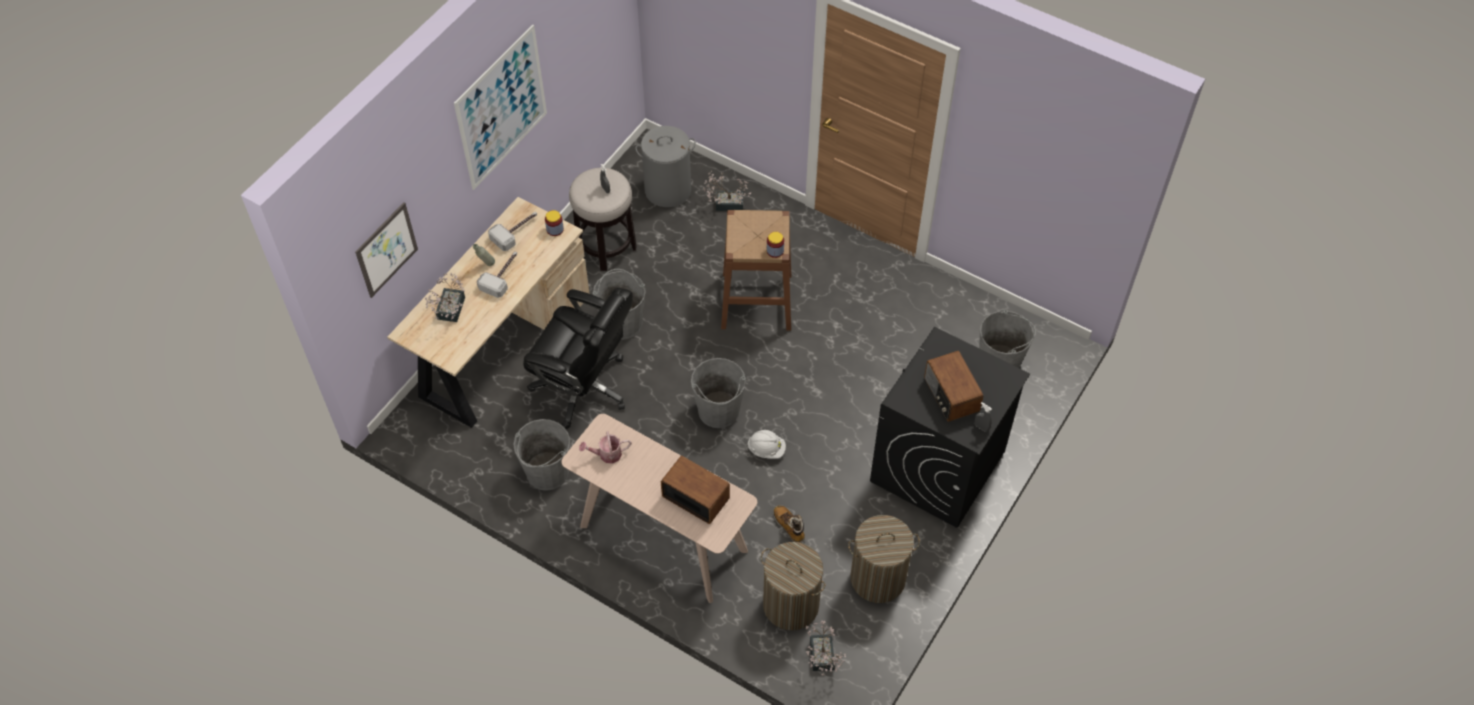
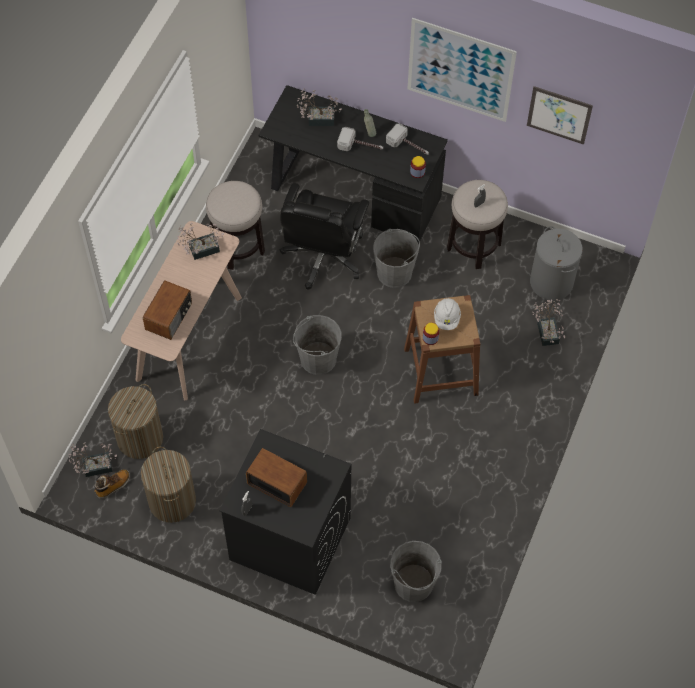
camera: 80 degrees right, 5 degrees up
(386, 250) = (312, 37): picture -> picture (559, 115)
(501, 347) = (352, 192): beige desk -> black desk
(547, 472) = (238, 247): grey bucket -> stool
(607, 454) = (200, 250): watering can -> potted plant
(766, 449) = (285, 400): white hard hat -> white hard hat (447, 318)
(789, 526) = (212, 428): boot -> boot (113, 486)
(950, 395) = (277, 482): radio -> radio turned 60 degrees clockwise

